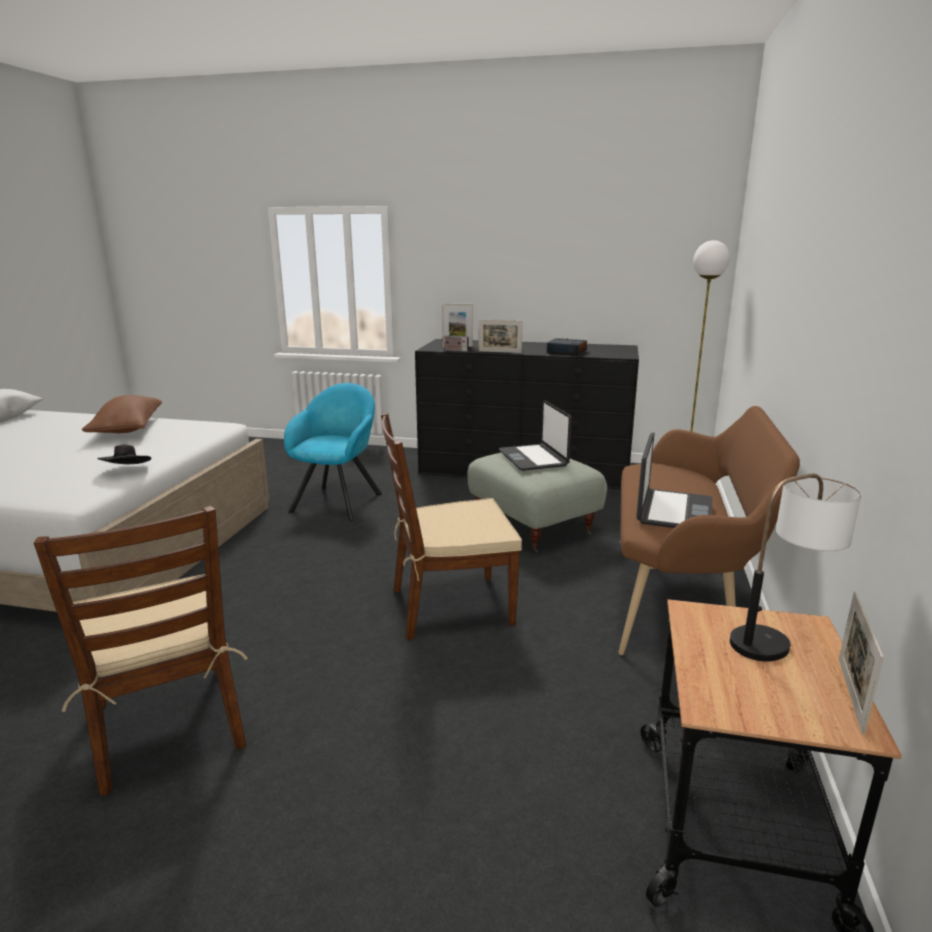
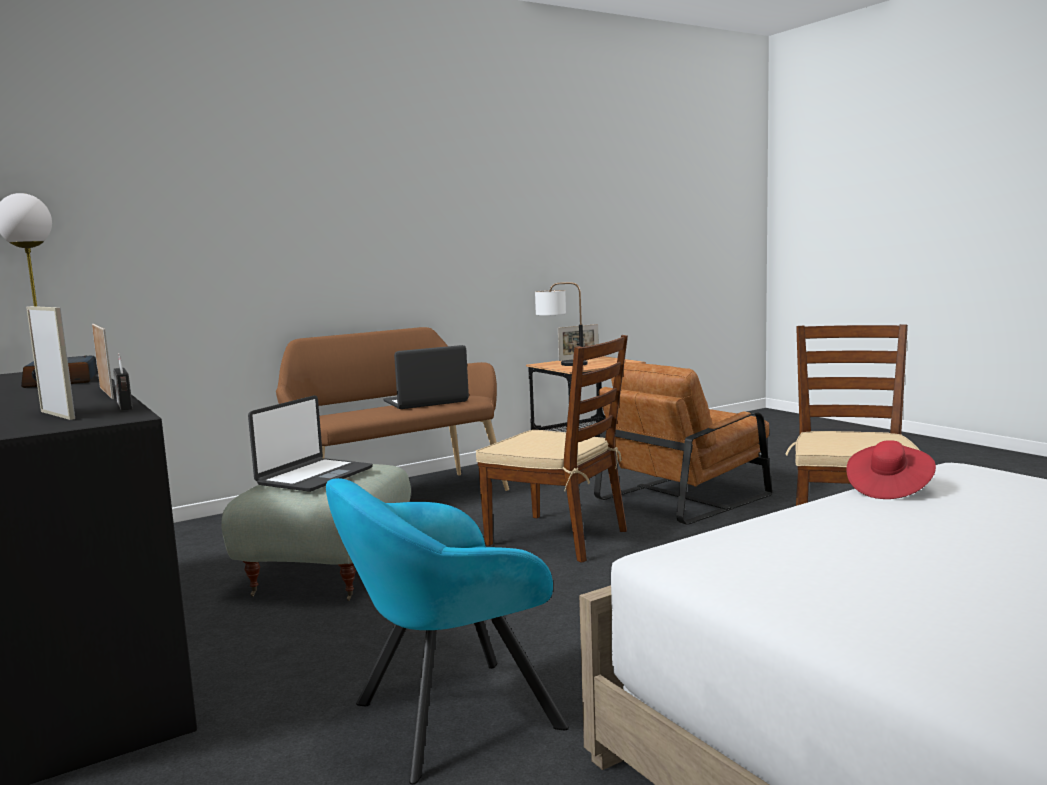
camera: 135 degrees left, 10 degrees down
(127, 429) = (919, 601): brown pillow -> none
(127, 471) = (888, 489): black hat -> red hat
(418, 740) = (684, 496): none -> brown armchair

